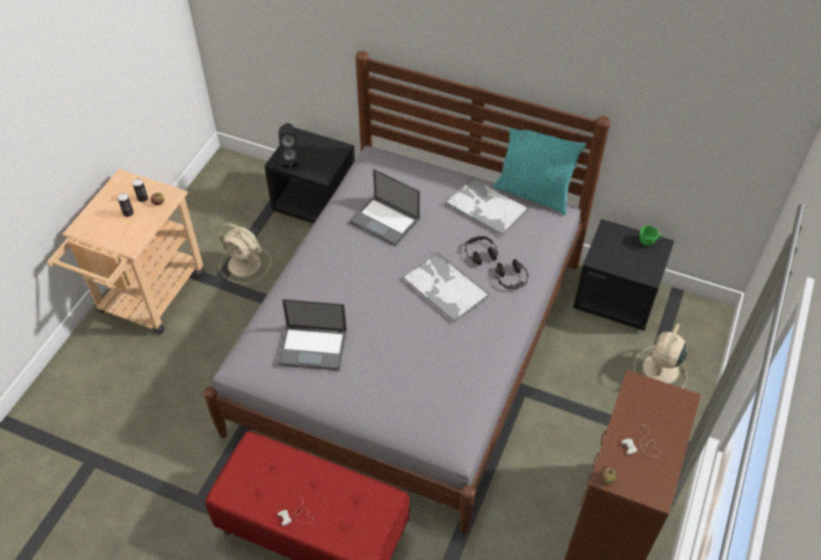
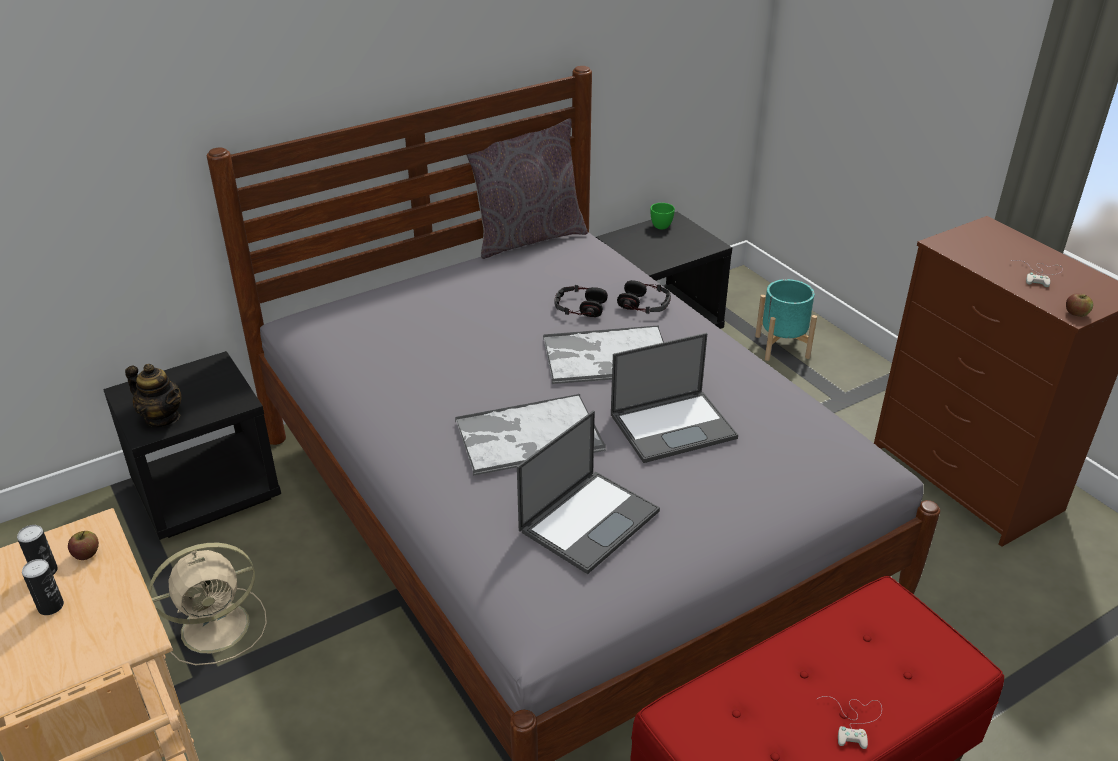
camera: 55 degrees left, 15 degrees down
(291, 159) = (162, 418): black speaker -> teapot
(385, 221) = (433, 355): laptop -> laptop (674, 426)
(485, 207) = (509, 274): tray -> tray (527, 436)
(534, 192) = (527, 238): turquoise pillow -> grey pillow
(660, 371) = (782, 346): beige fan -> turquoise planter

